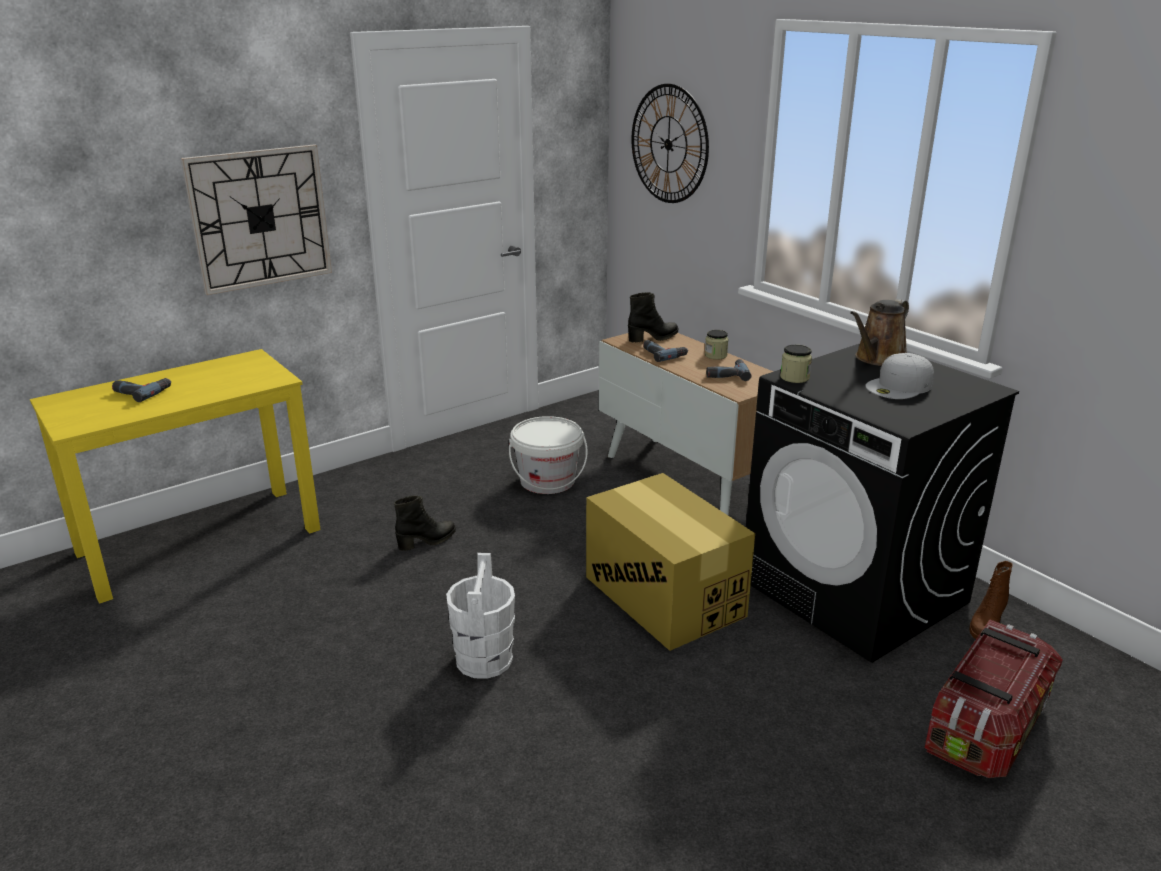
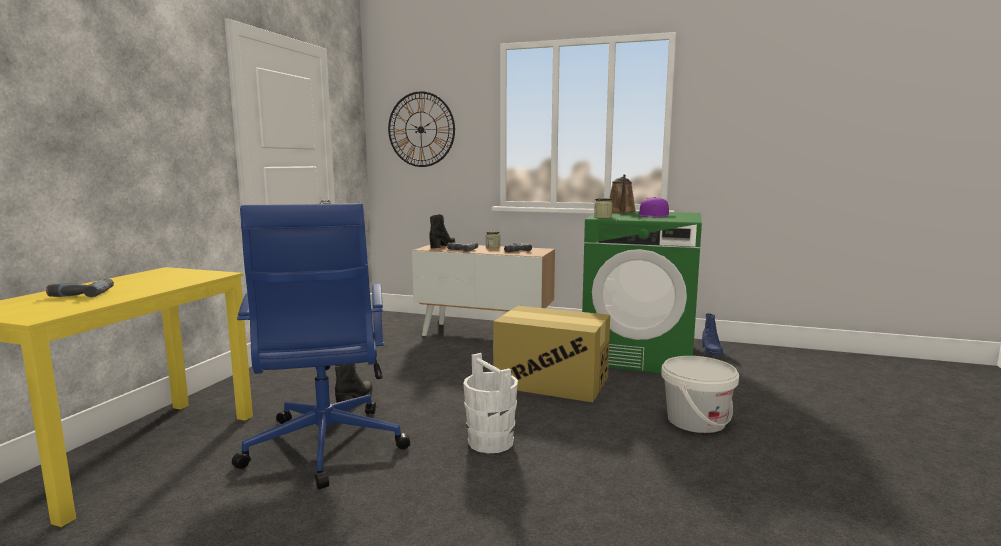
camera: 35 degrees left, 15 degrees down
(260, 218) = (162, 151): wall clock -> none
(334, 599) = (324, 448): none -> blue office chair
(547, 481) = (399, 353): white bucket -> white bucket (696, 420)
(855, 591) = (640, 355): black washing machine -> green washing machine
(900, 386) = (654, 215): white cap -> purple cap
(985, 625) = (711, 351): brown boot -> blue boot
(987, 726) = (771, 383): storage box -> none

